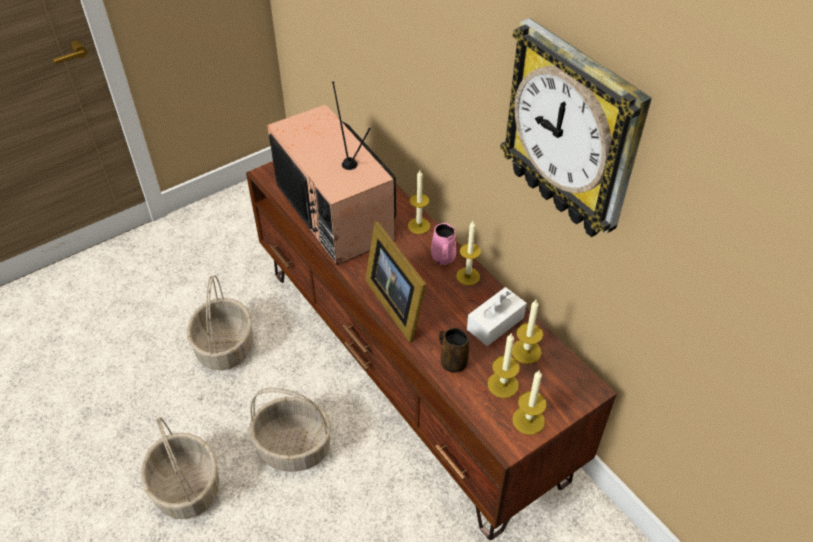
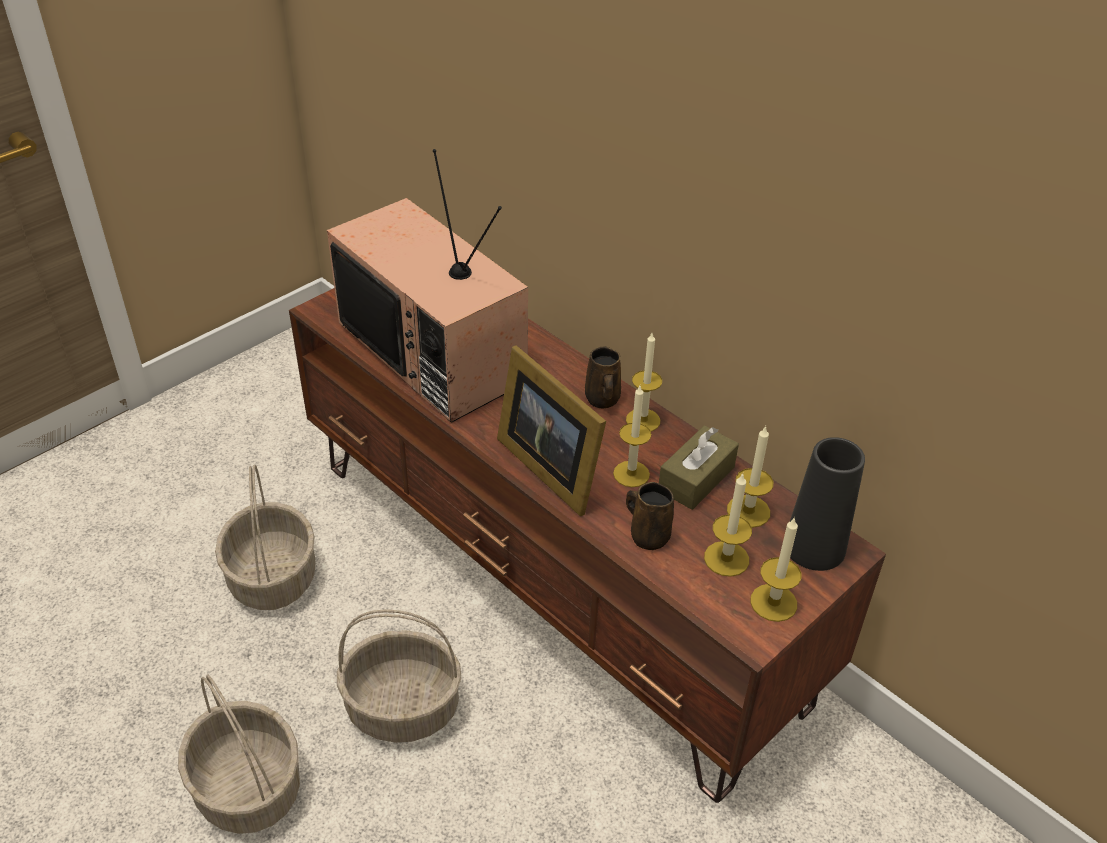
camera: 10 degrees left, 5 degrees down
(419, 226) = (558, 360): candle -> candle (631, 474)
(443, 258) = (602, 400): pink mug -> brown mug
(495, 323) = (696, 479): white tissue box -> brown tissue box
(566, 383) = (814, 547): none -> black vase
(573, 133) = (806, 178): wall clock -> none

